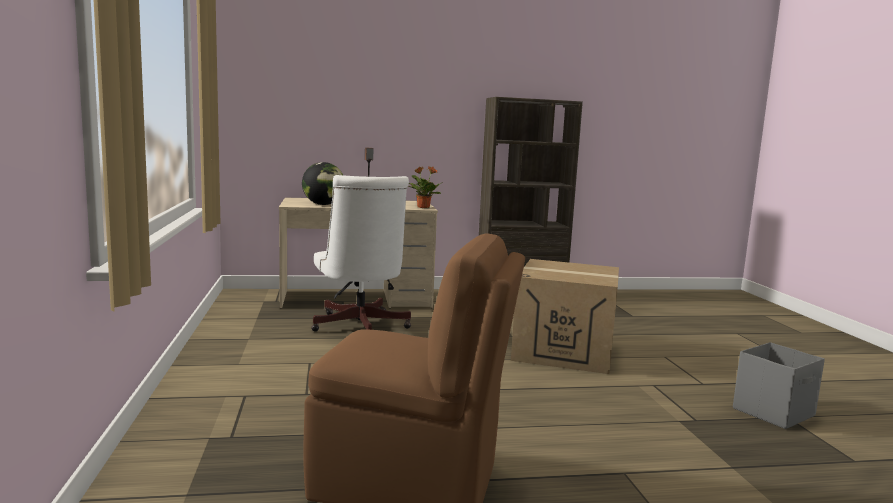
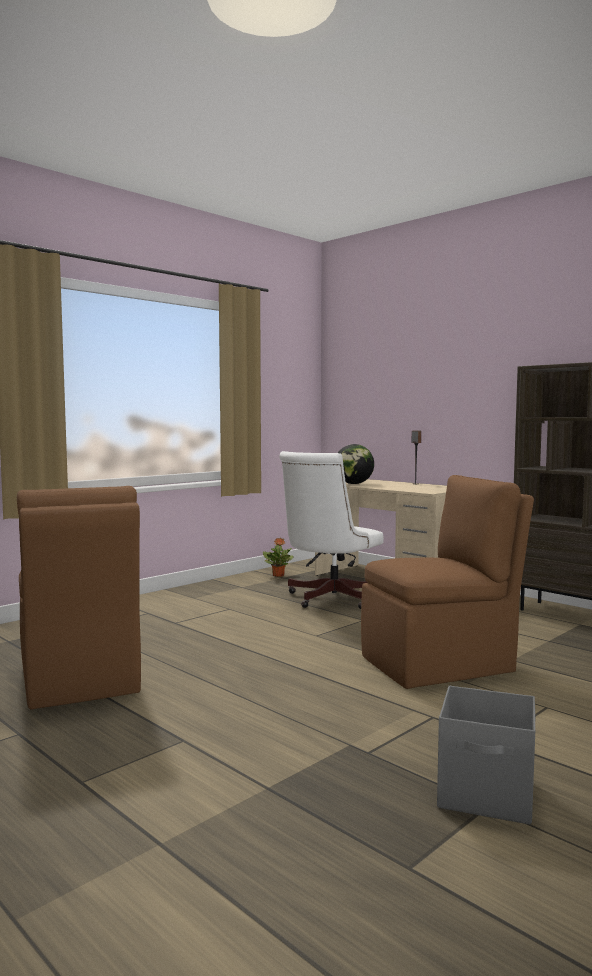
camera: 55 degrees right, 5 degrees down
(423, 207) = (433, 491): potted plant -> potted plant (278, 575)
(564, 351) = (440, 664): cardboard box -> brown chair

